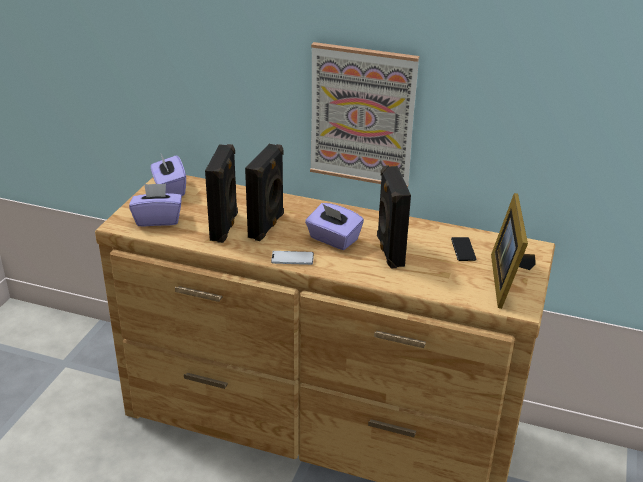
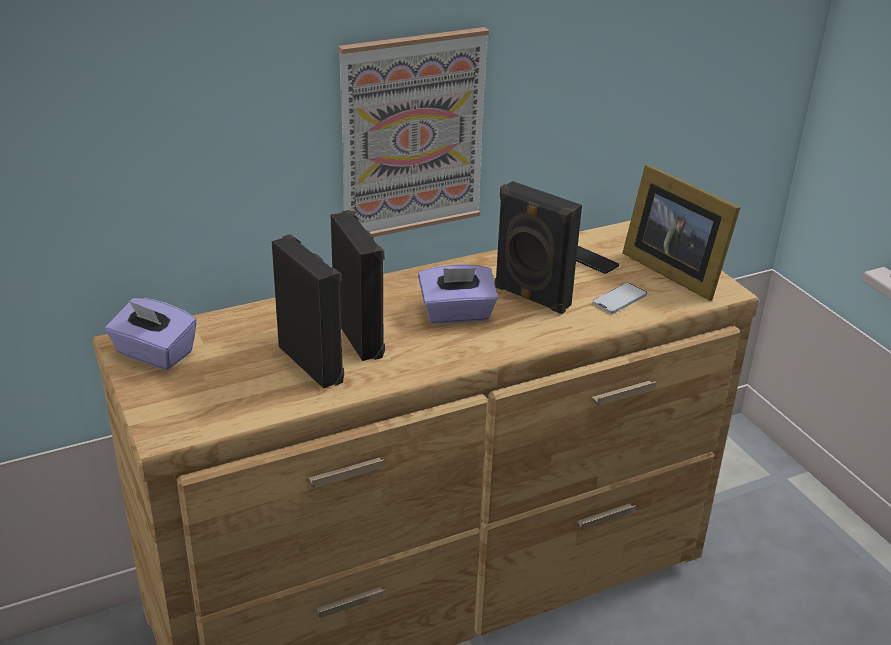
camera: 45 degrees left, 0 degrees up
(158, 219) = (209, 399): purple tissue box -> none
(292, 258) = (451, 357): phone -> phone (619, 299)

